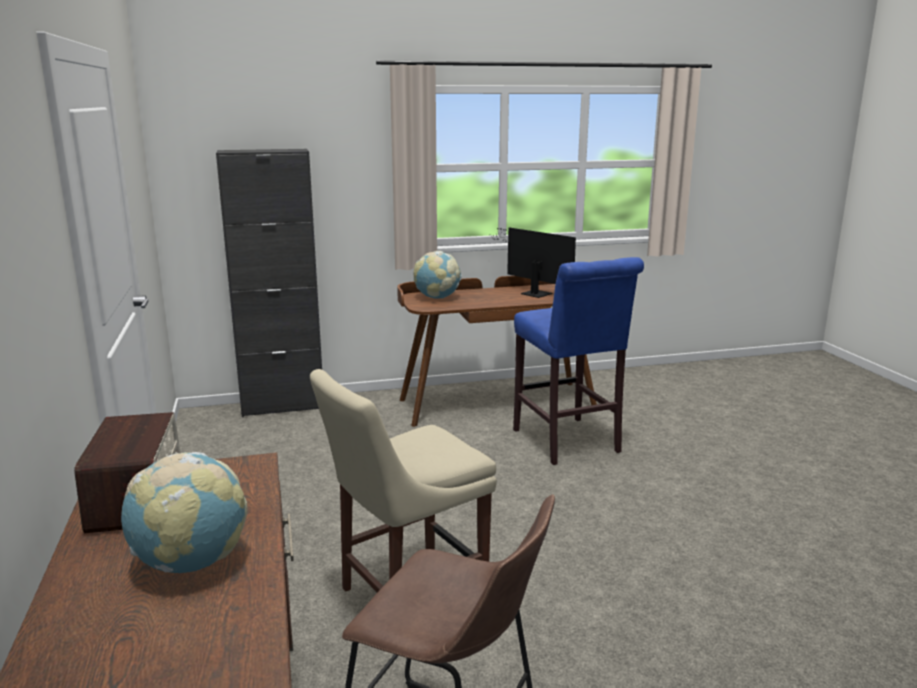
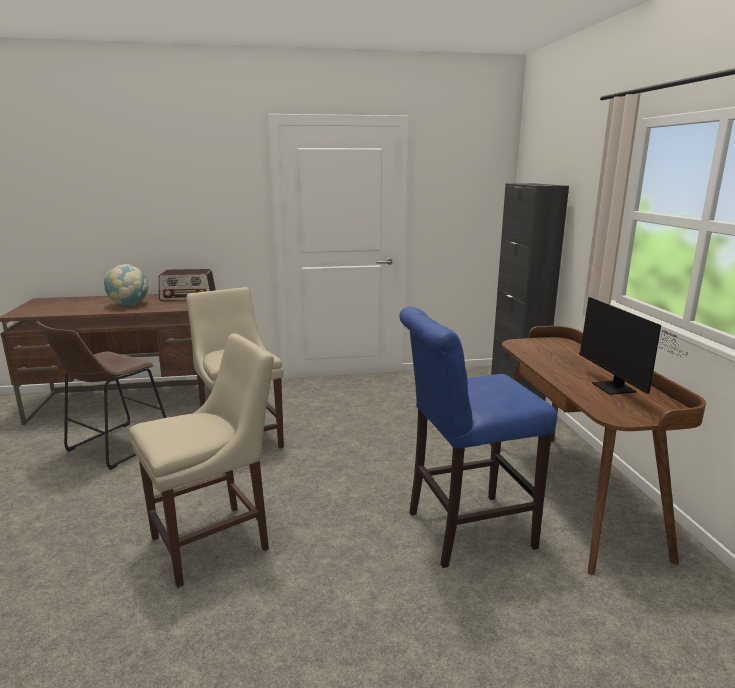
camera: 95 degrees right, 0 degrees up
(437, 298) = (557, 348): globe -> none
(534, 293) = (615, 390): monitor -> monitor turned 120 degrees clockwise
(651, 567) = (216, 541): none -> beige chair

